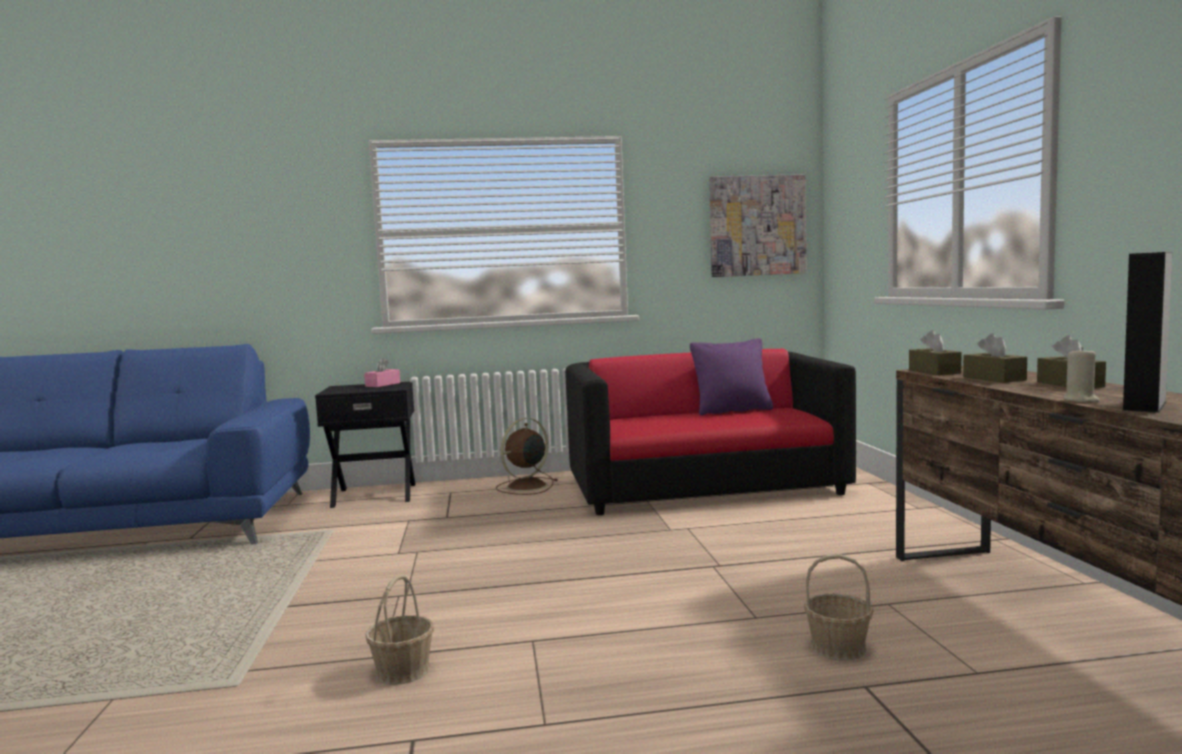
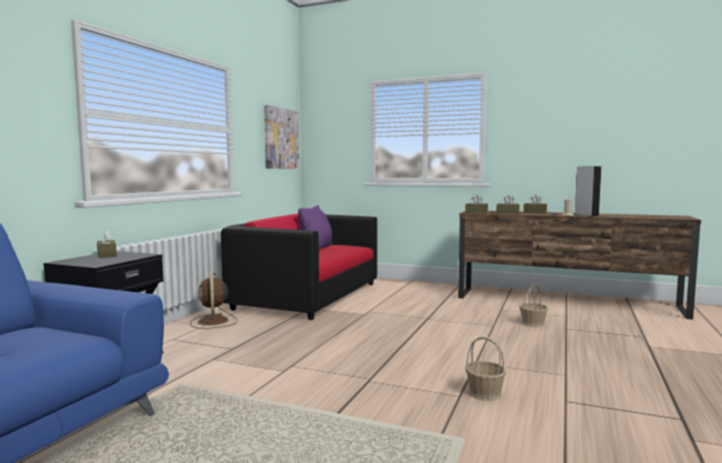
camera: 60 degrees left, 0 degrees up
(383, 385) = (107, 255): pink tissue box -> brown tissue box

